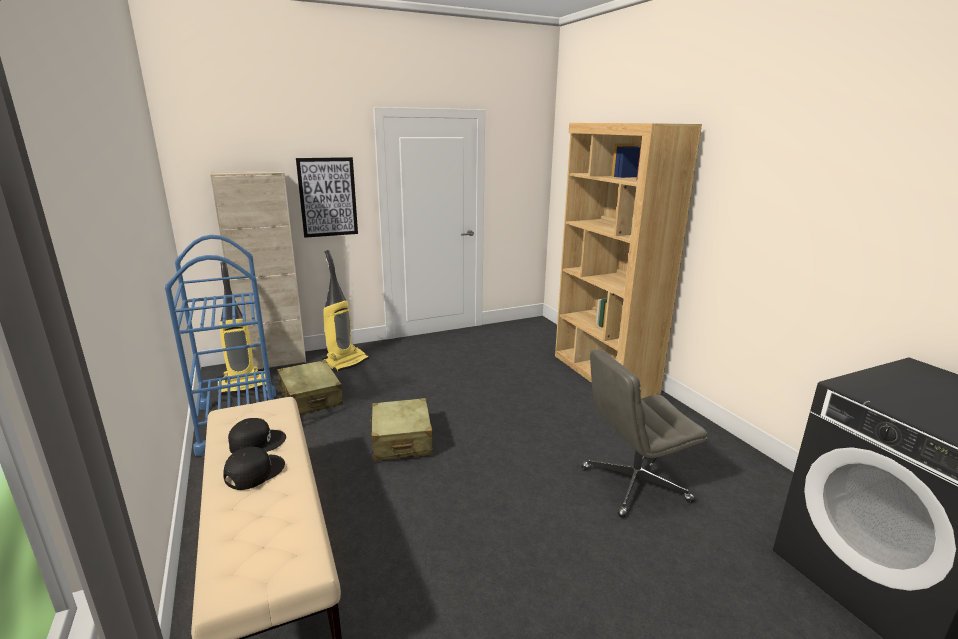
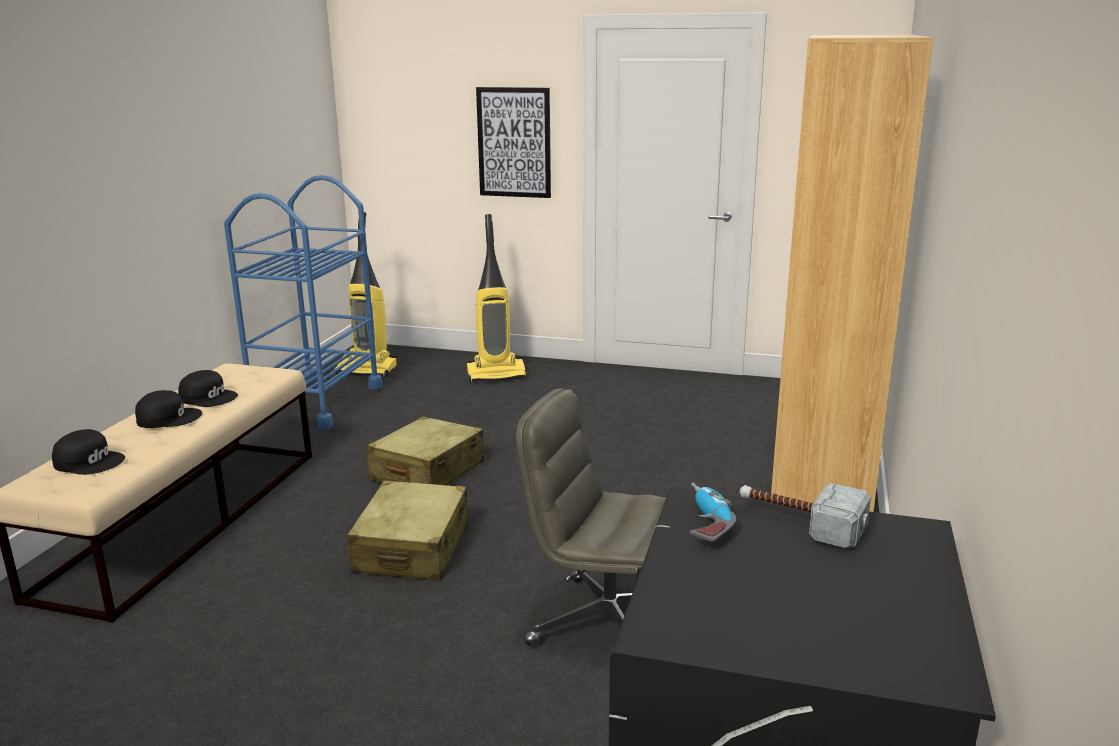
camera: 40 degrees right, 0 degrees up
(253, 540) = (89, 461): none -> black cap
(274, 362) = (427, 354): beige cabinet -> none
(311, 397) = (408, 400): beige suitcase -> beige suitcase (412, 548)
(872, 393) = (703, 523): none -> power drill
(888, 378) = (799, 522): none -> hammer

